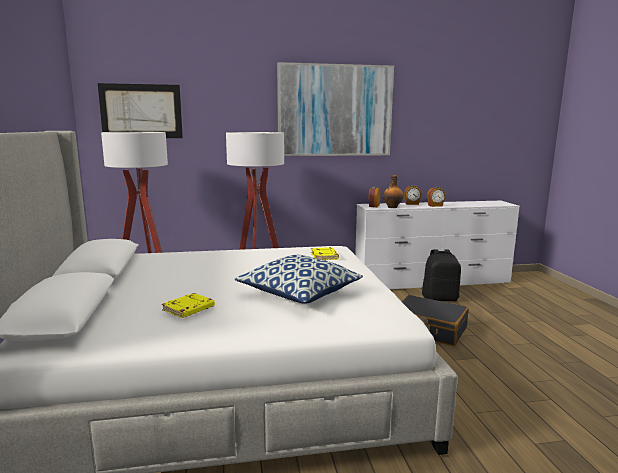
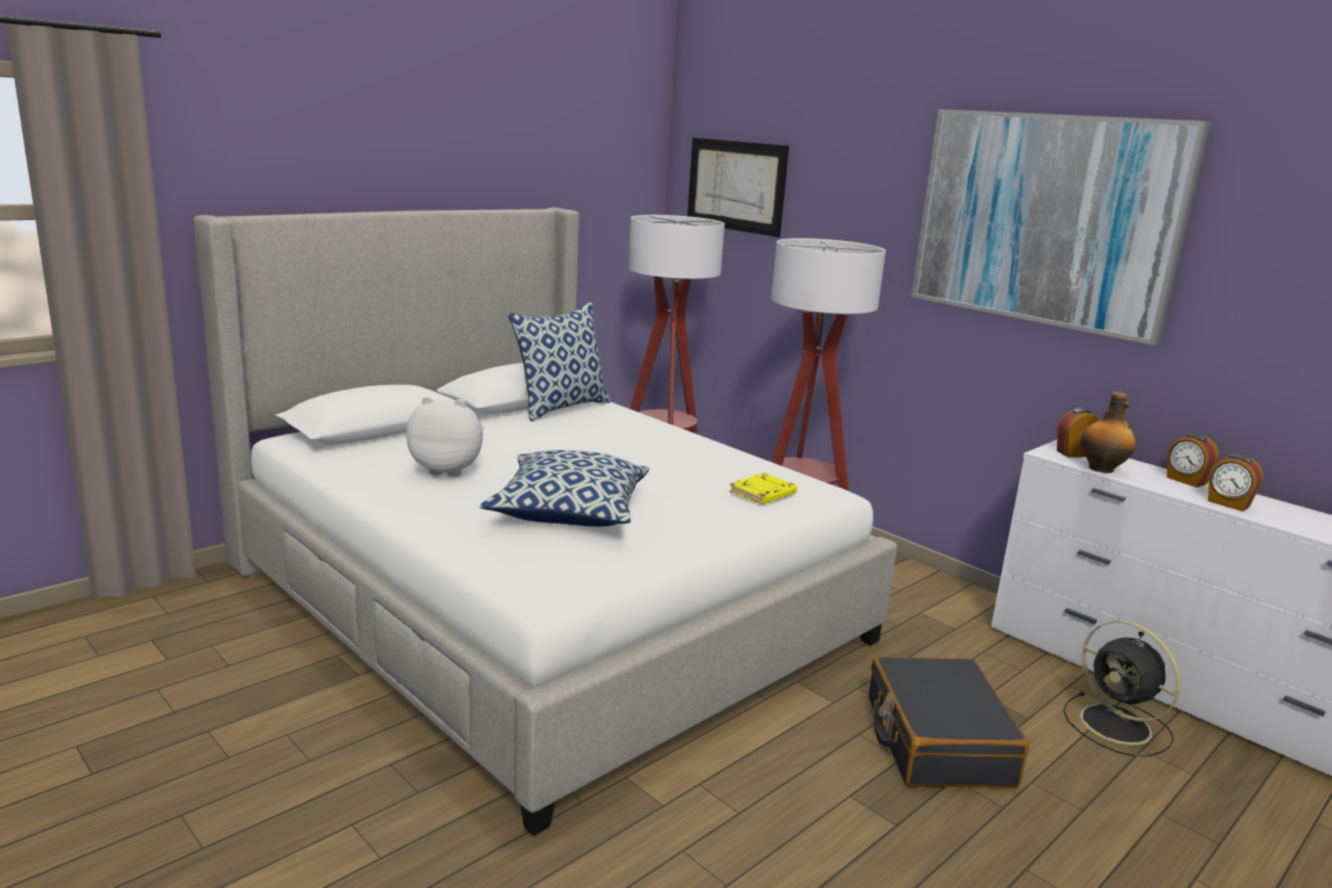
camera: 55 degrees right, 5 degrees up
(133, 263) = (561, 407): none -> pillow
(189, 309) = (448, 470): yellow book -> plush toy
(440, 298) = (1118, 726): black backpack -> black fan

